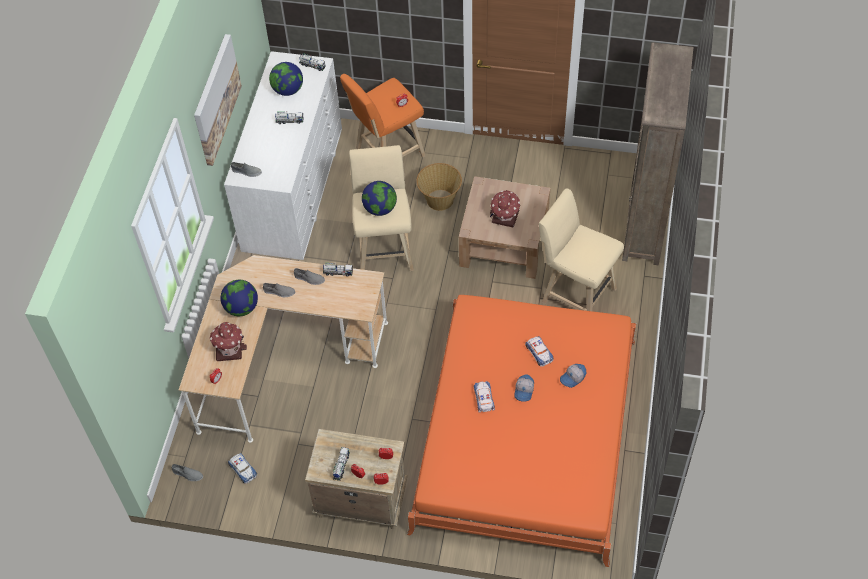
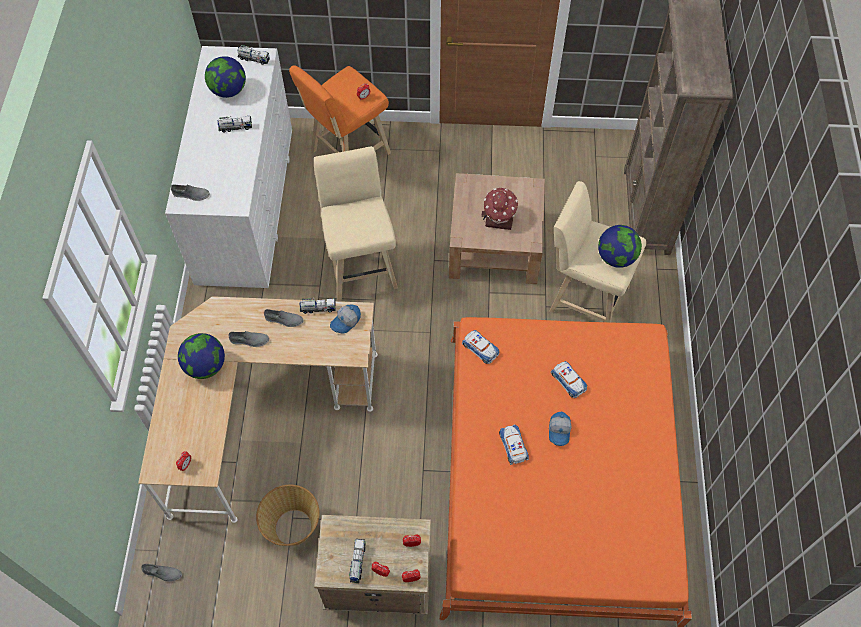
camera: 10 degrees left, 5 degrees up
(216, 99) = (142, 109): picture -> none
(229, 348) = (196, 420): toy house -> none
(243, 469) = (229, 559): toy car -> toy car (480, 348)
(380, 209) = (356, 224): globe -> globe (616, 258)
(439, 200) = (414, 202): basket -> basket (293, 528)
(573, 378) = (614, 408): cap -> cap (346, 322)

